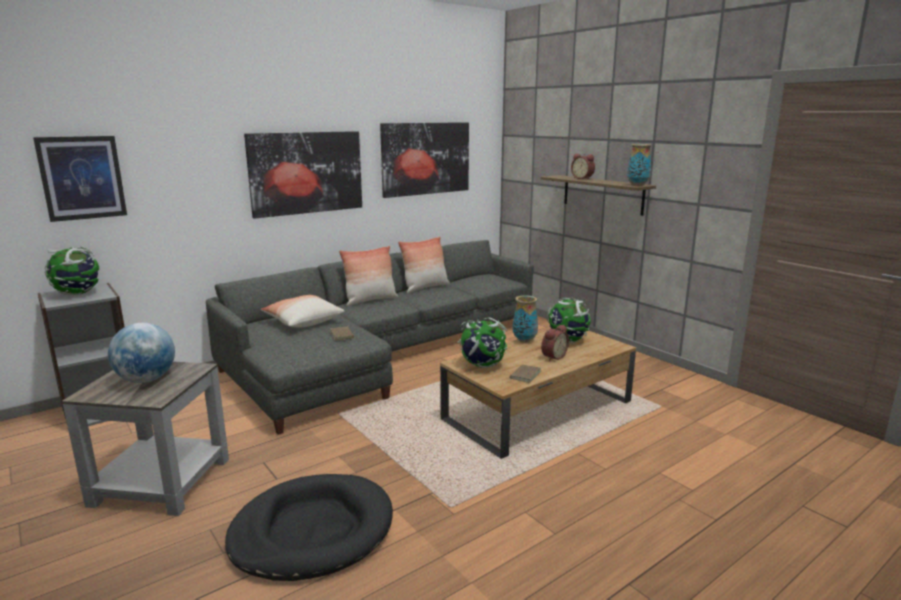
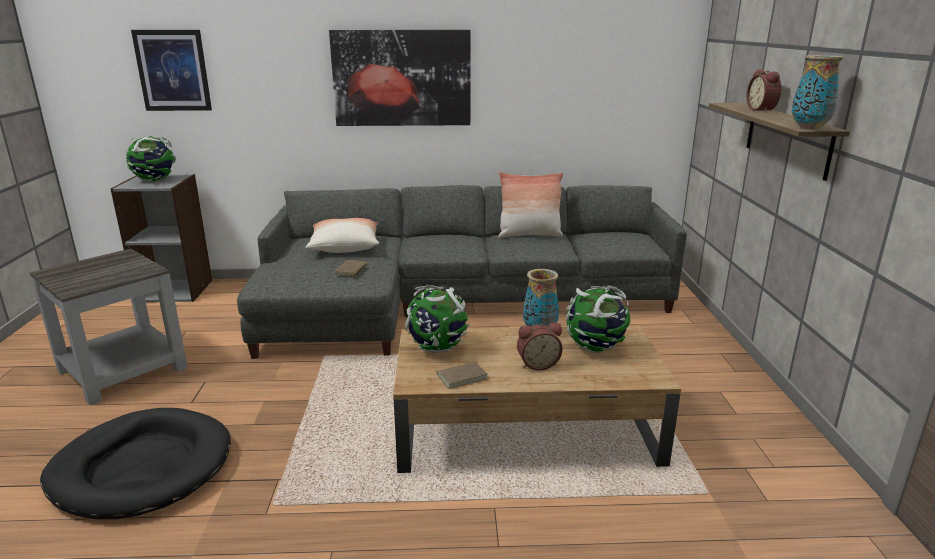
camera: 35 degrees right, 5 degrees up
(146, 380) = (101, 270): globe -> none
(370, 300) = (447, 238): pillow -> none
(425, 158) = (570, 68): picture -> none

